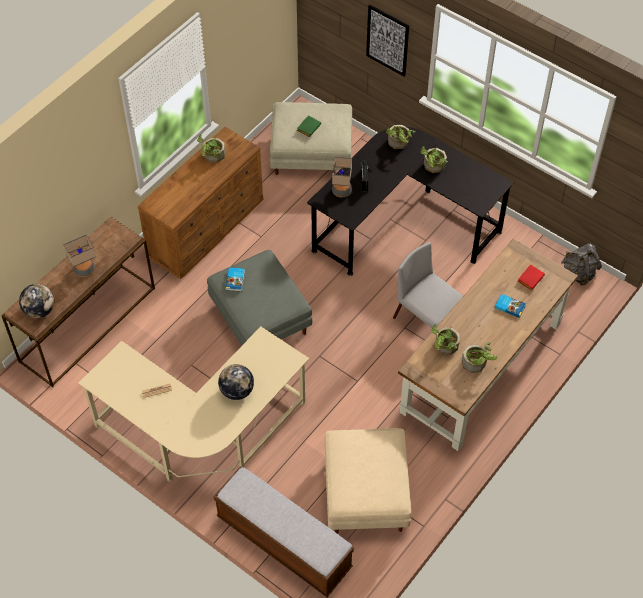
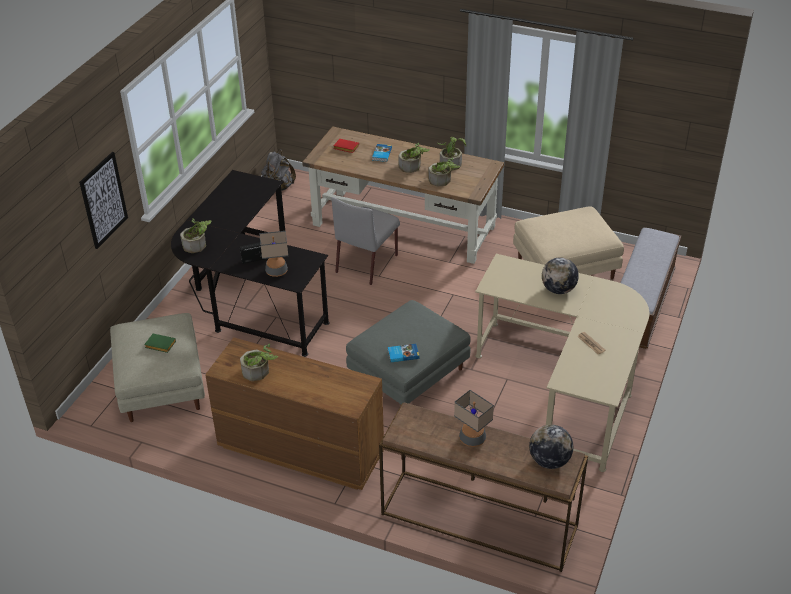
camera: 105 degrees left, 15 degrees down
(433, 167) = (225, 218): potted plant -> potted plant (412, 167)

